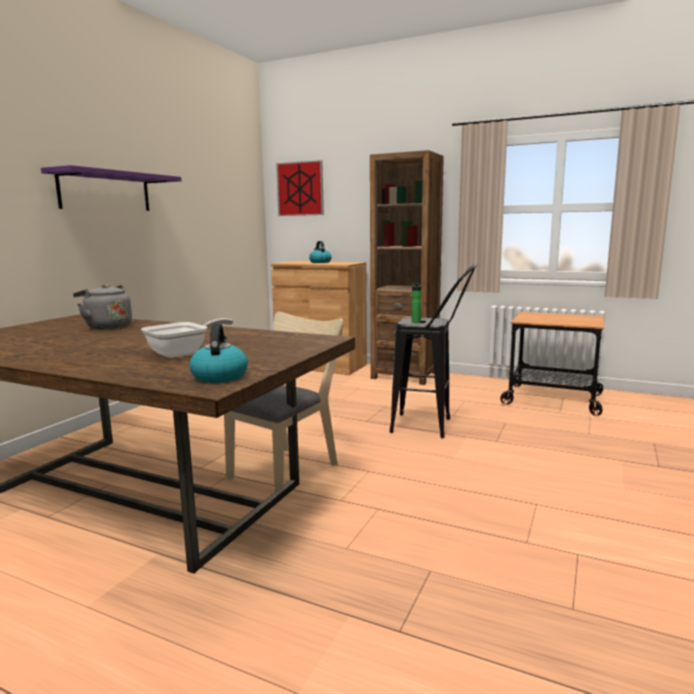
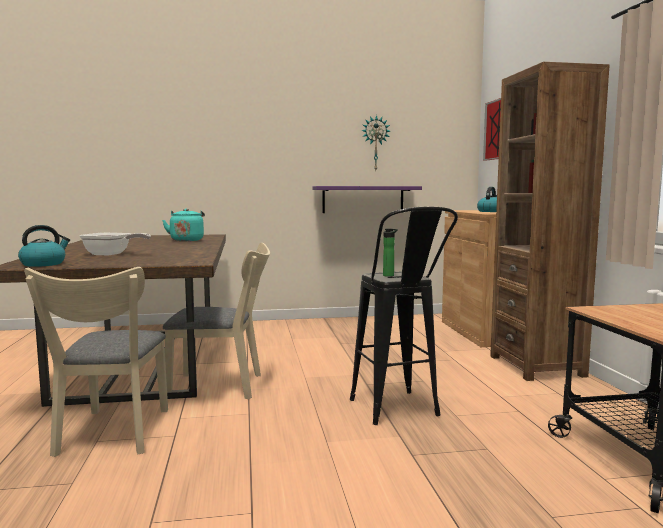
camera: 55 degrees right, 5 degrees down
(105, 191) = (268, 142): purple shelf -> purple shelf (363, 199)
(106, 326) = (187, 240): grey kettle -> turquoise kettle
(199, 196) = (375, 143): none -> wall clock
(341, 538) = (111, 435): none -> beige chair

